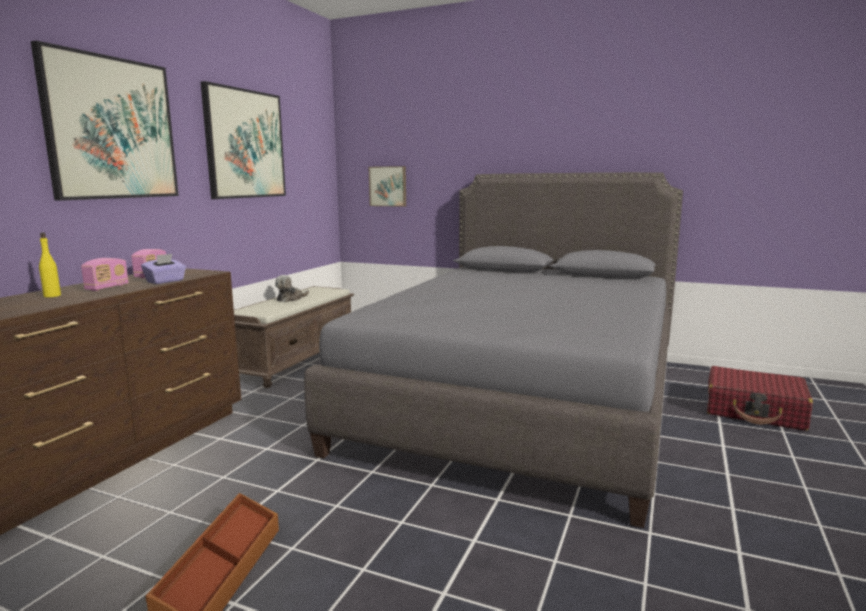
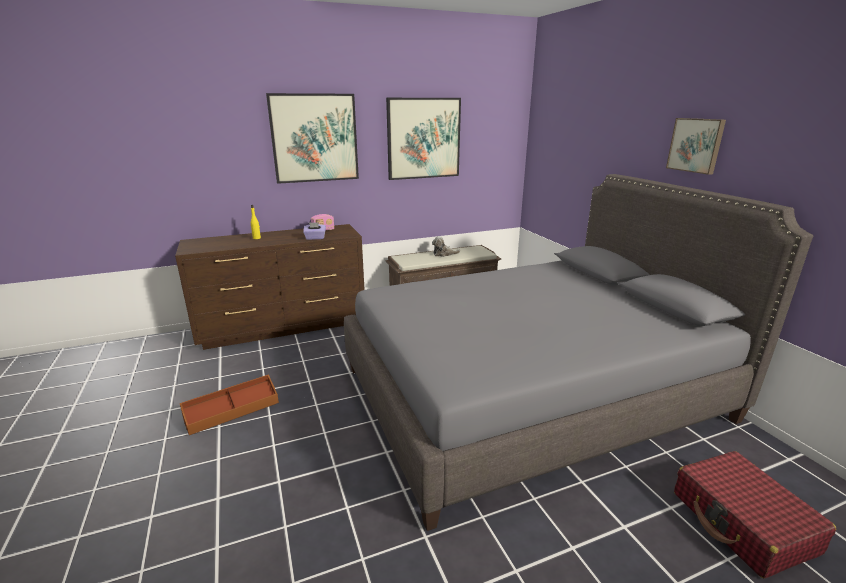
camera: 45 degrees right, 10 degrees up
(107, 288) = (285, 237): radio -> none
(388, 186) = (554, 171): picture -> picture (696, 145)

